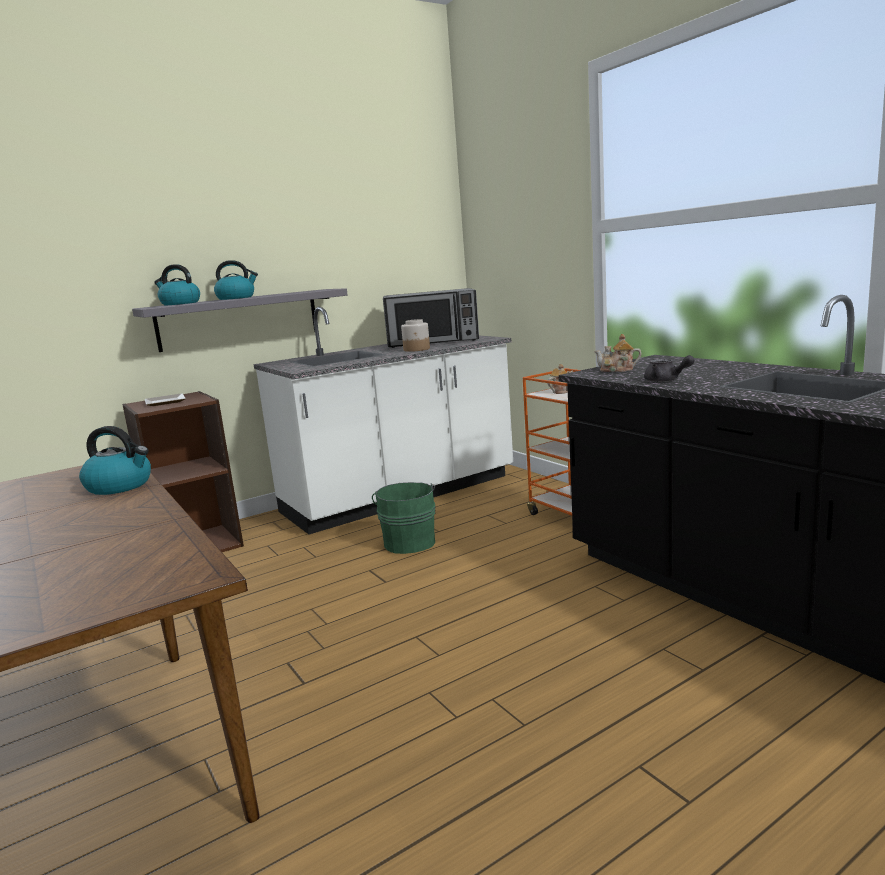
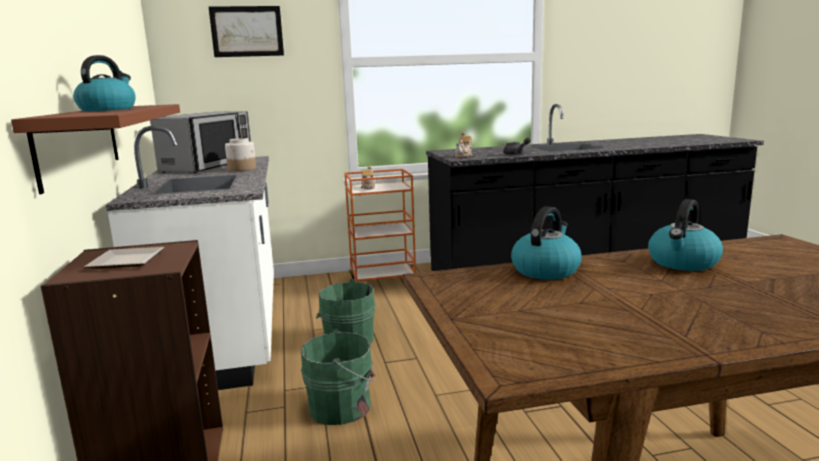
camera: 70 degrees left, 0 degrees up
(179, 303) = (75, 113): kettle -> kettle (683, 263)
(239, 319) = (79, 143): grey shelf -> brown shelf
(281, 575) = (343, 407): none -> green bucket
(518, 199) = (247, 31): none -> picture

